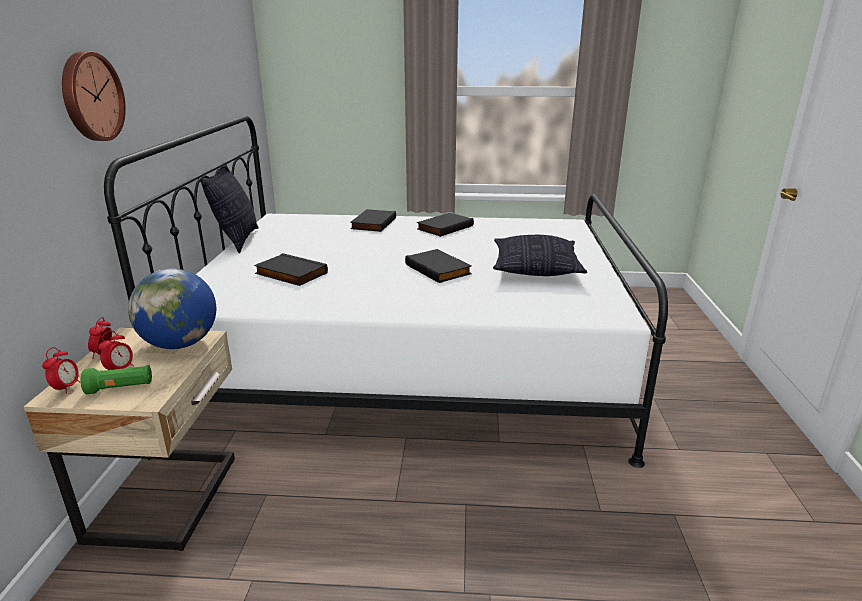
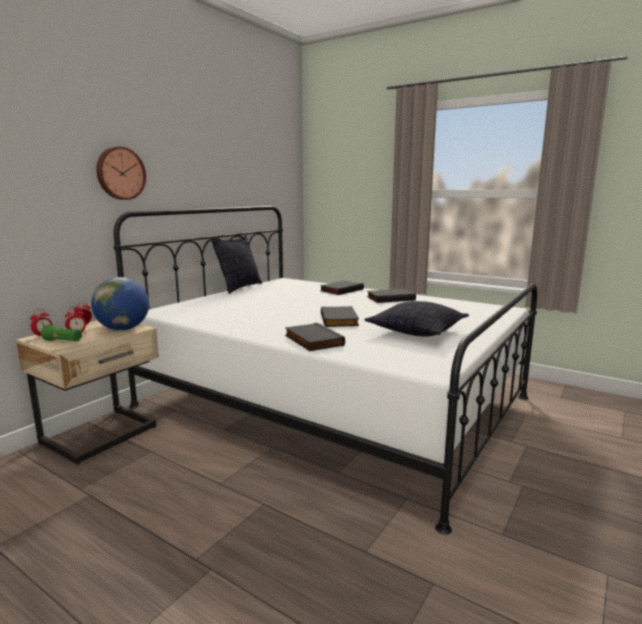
camera: 30 degrees right, 10 degrees down
(290, 274) = (238, 307): black book -> black book (312, 340)

